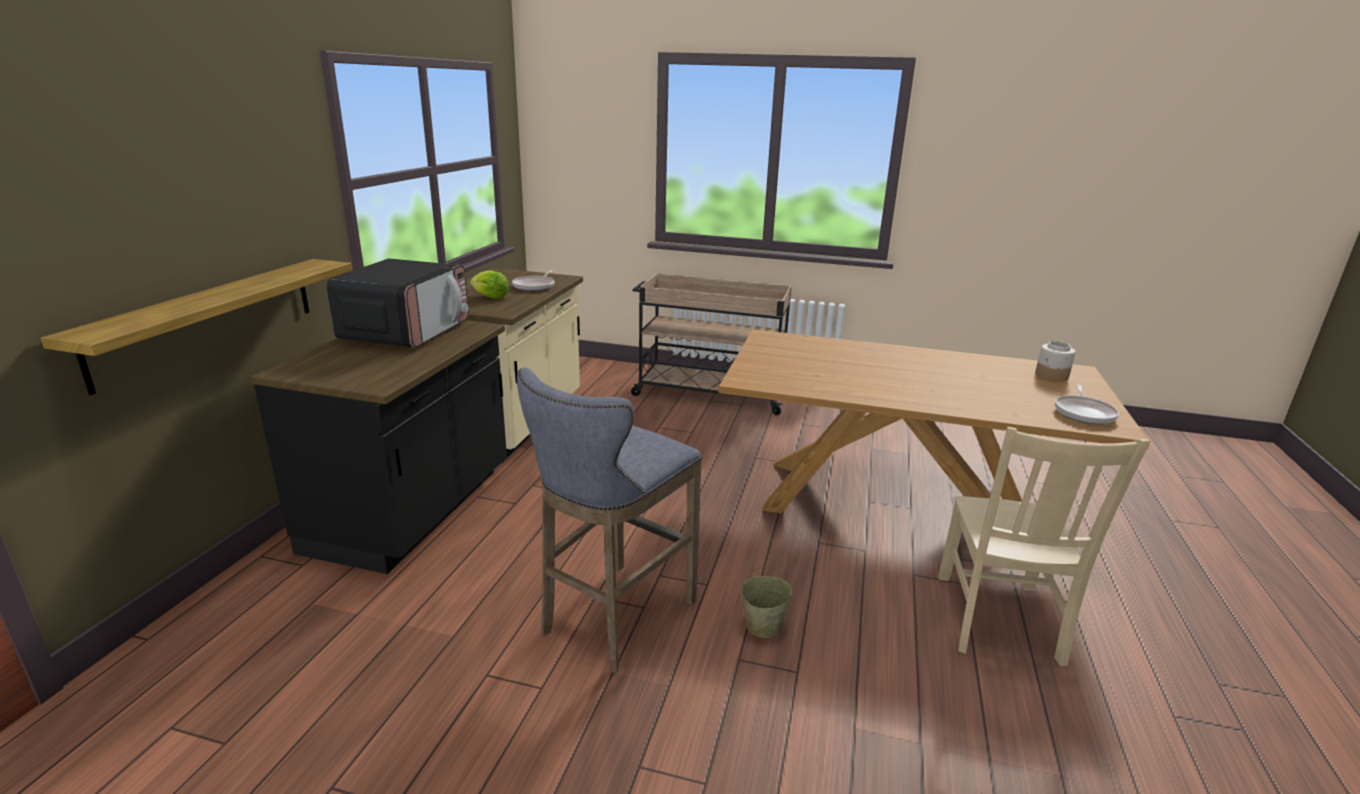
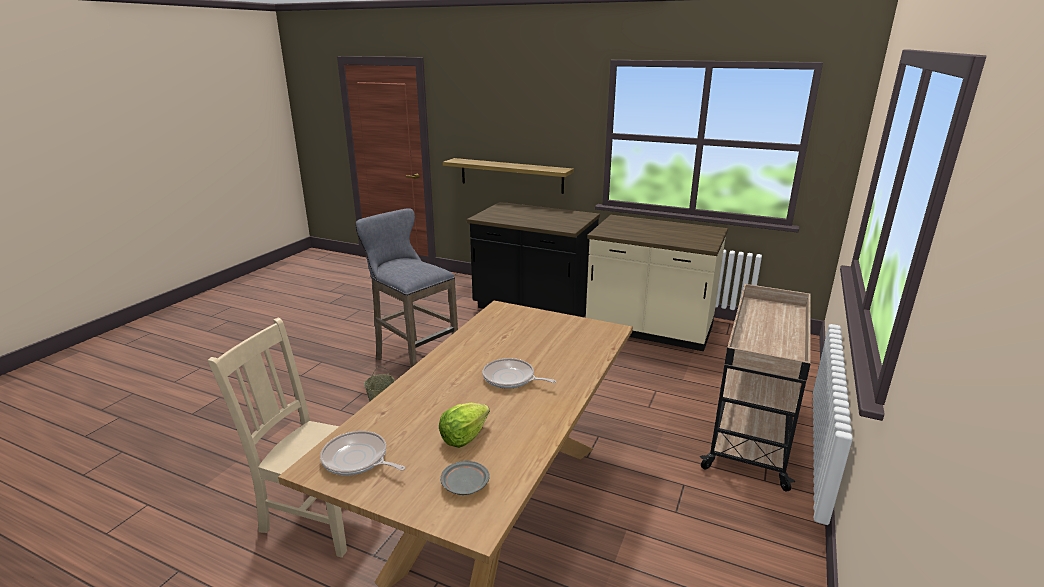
camera: 100 degrees right, 0 degrees up
(406, 331) = (560, 216): microwave -> none
(490, 297) = (637, 229): lettuce -> lettuce (464, 437)
(535, 286) = (673, 238): frying pan -> frying pan (511, 378)
(1051, 376) = (464, 485): jar -> grey plate

